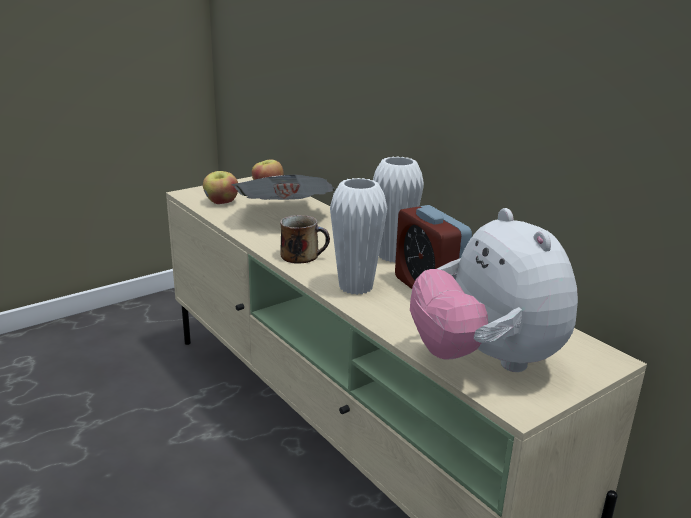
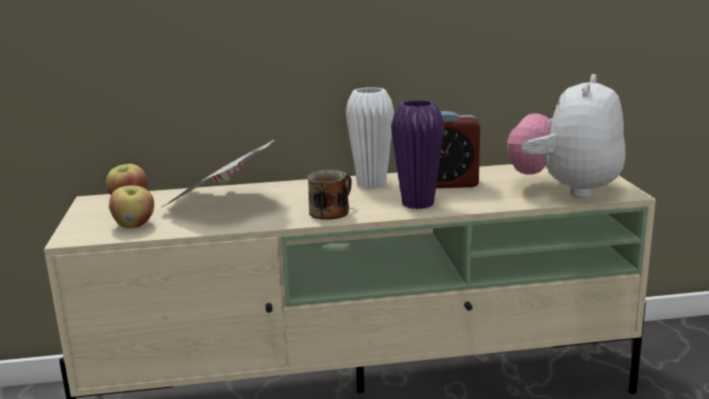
camera: 60 degrees left, 5 degrees down
(356, 287) = (417, 203): white vase -> purple vase
(486, 360) = (566, 189): plush toy -> plush toy turned 105 degrees clockwise

